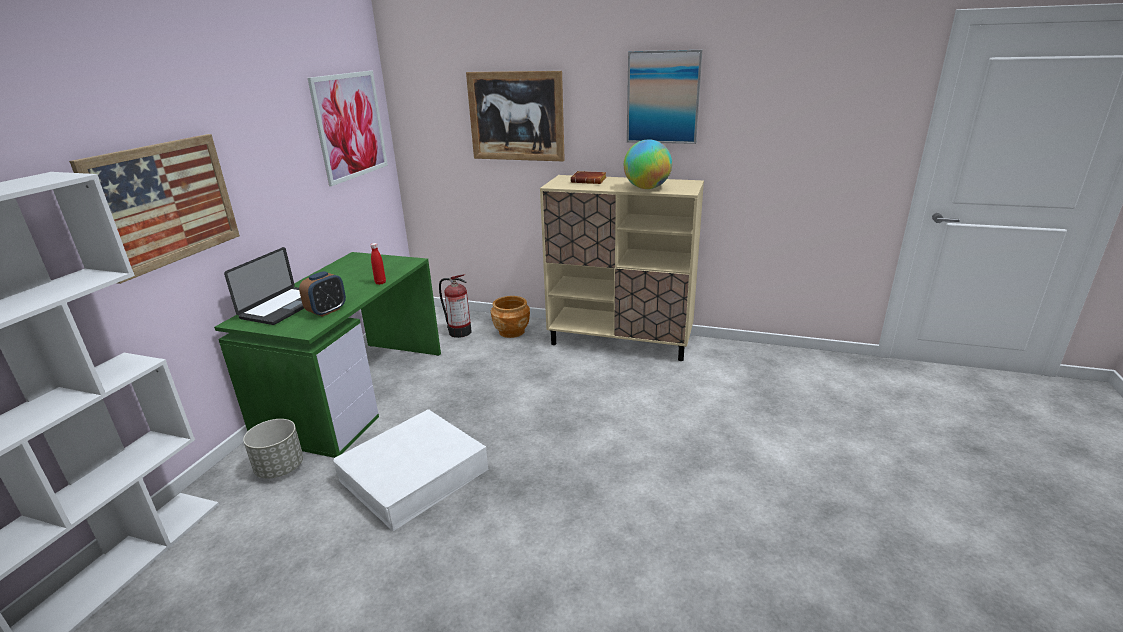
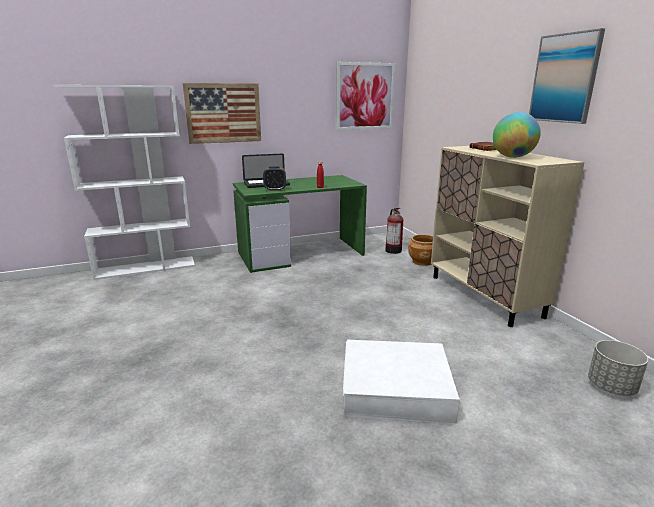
camera: 50 degrees right, 5 degrees down
(279, 468) = (228, 265): grey planter -> grey planter (610, 387)
(414, 475) = (261, 294): white storage box -> white storage box (396, 388)
(516, 116) = (464, 96): picture -> none

